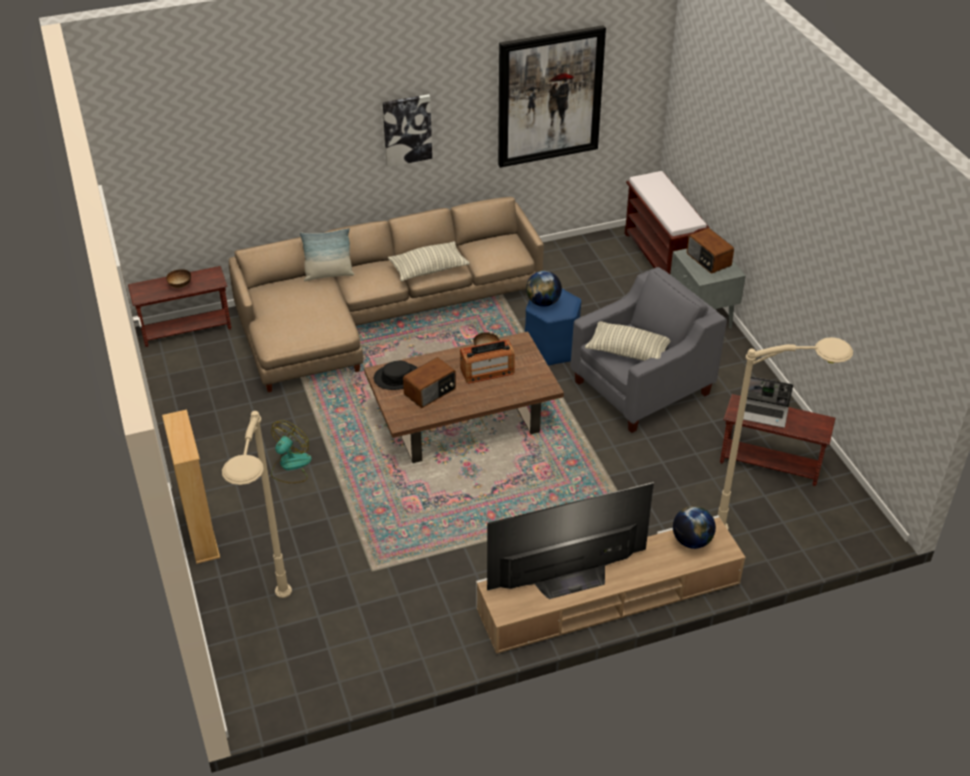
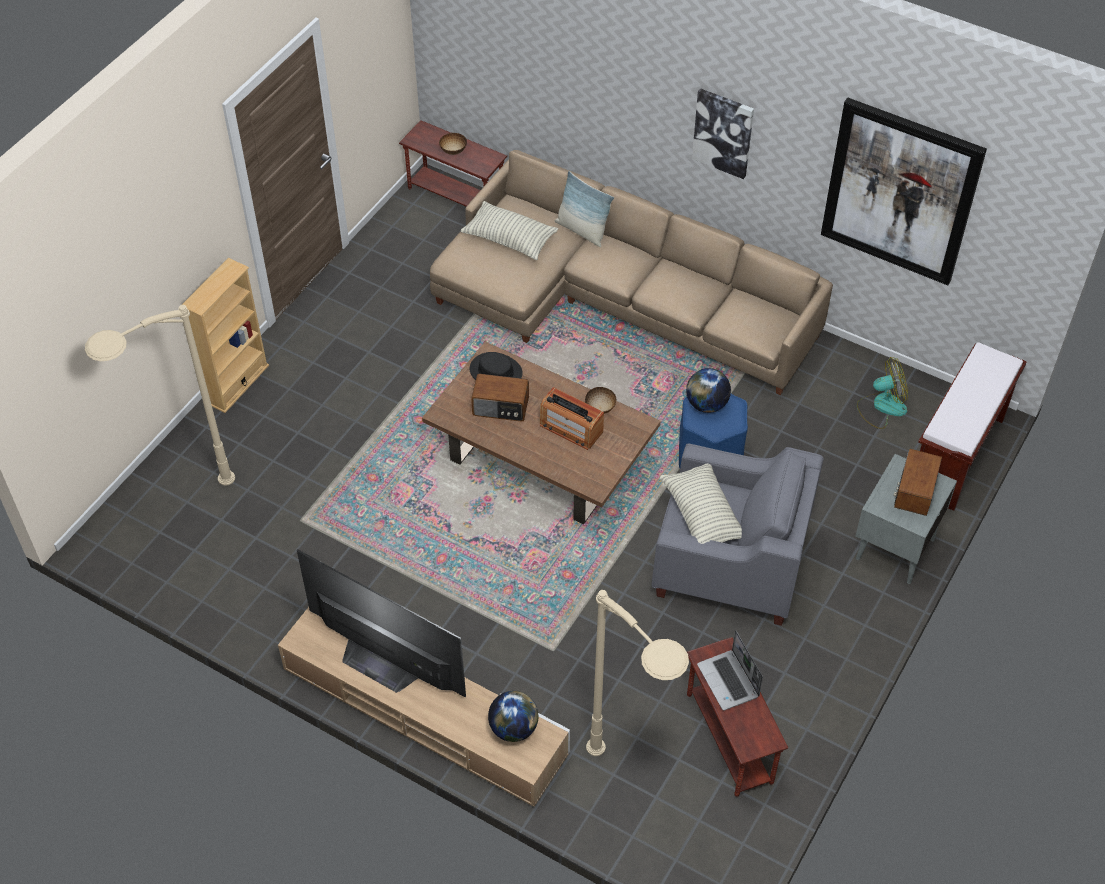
camera: 50 degrees right, 10 degrees up
(290, 466) = (366, 382): fan -> fan (881, 406)
(428, 269) = (668, 291): pillow -> pillow (510, 239)

